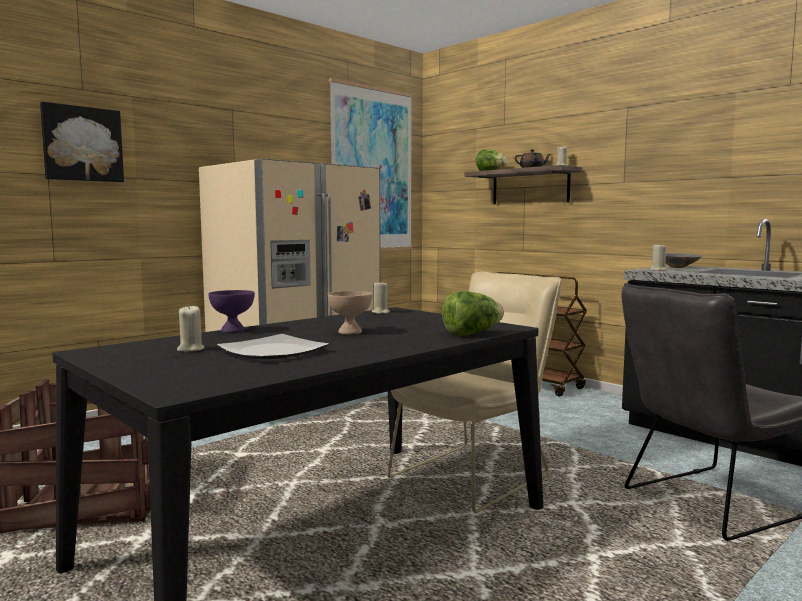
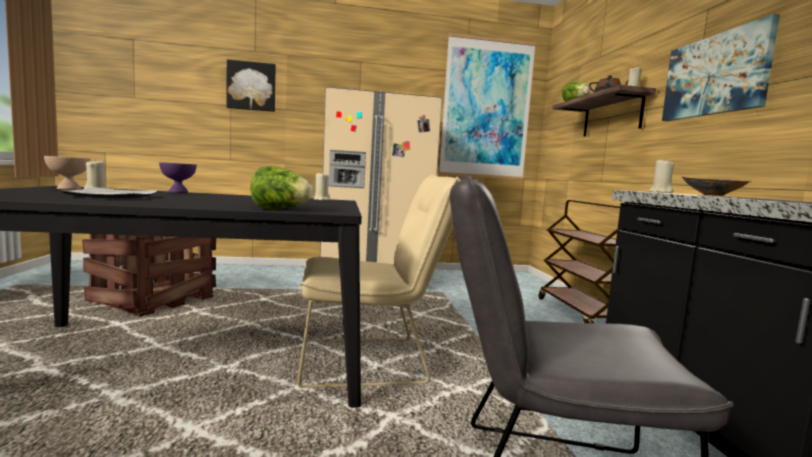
camera: 35 degrees right, 0 degrees up
(349, 332) = (222, 199): beige bowl -> beige bowl (69, 189)
(643, 165) = (715, 75): none -> picture

